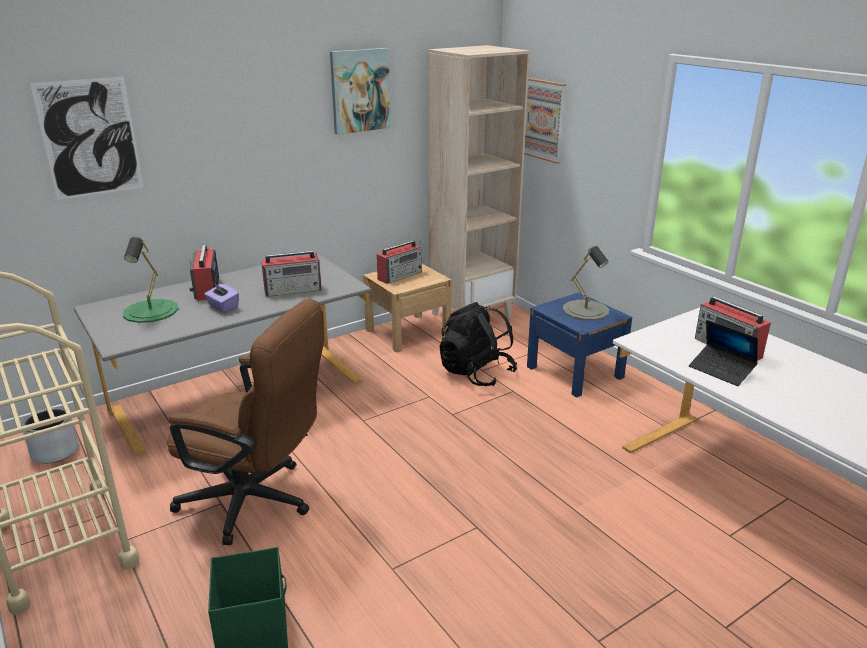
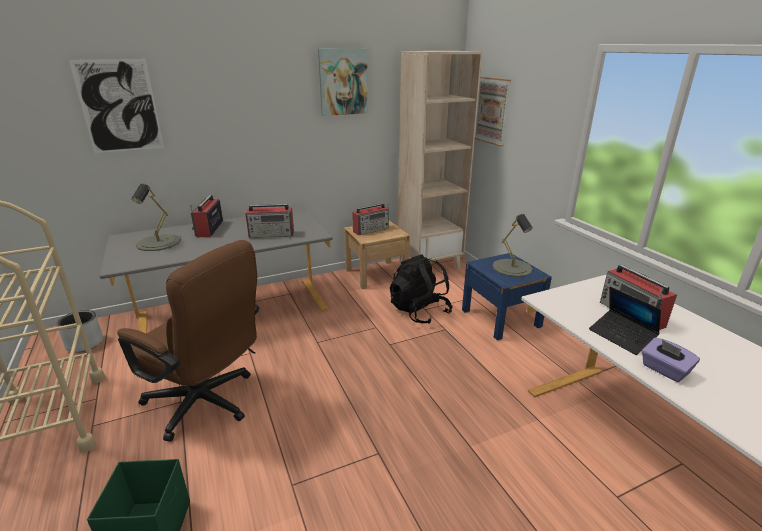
camera: 10 degrees right, 0 degrees up
(151, 311) = (158, 242): green table lamp -> grey table lamp
(223, 307) = (212, 243): purple tissue box -> purple tissue box (664, 370)

